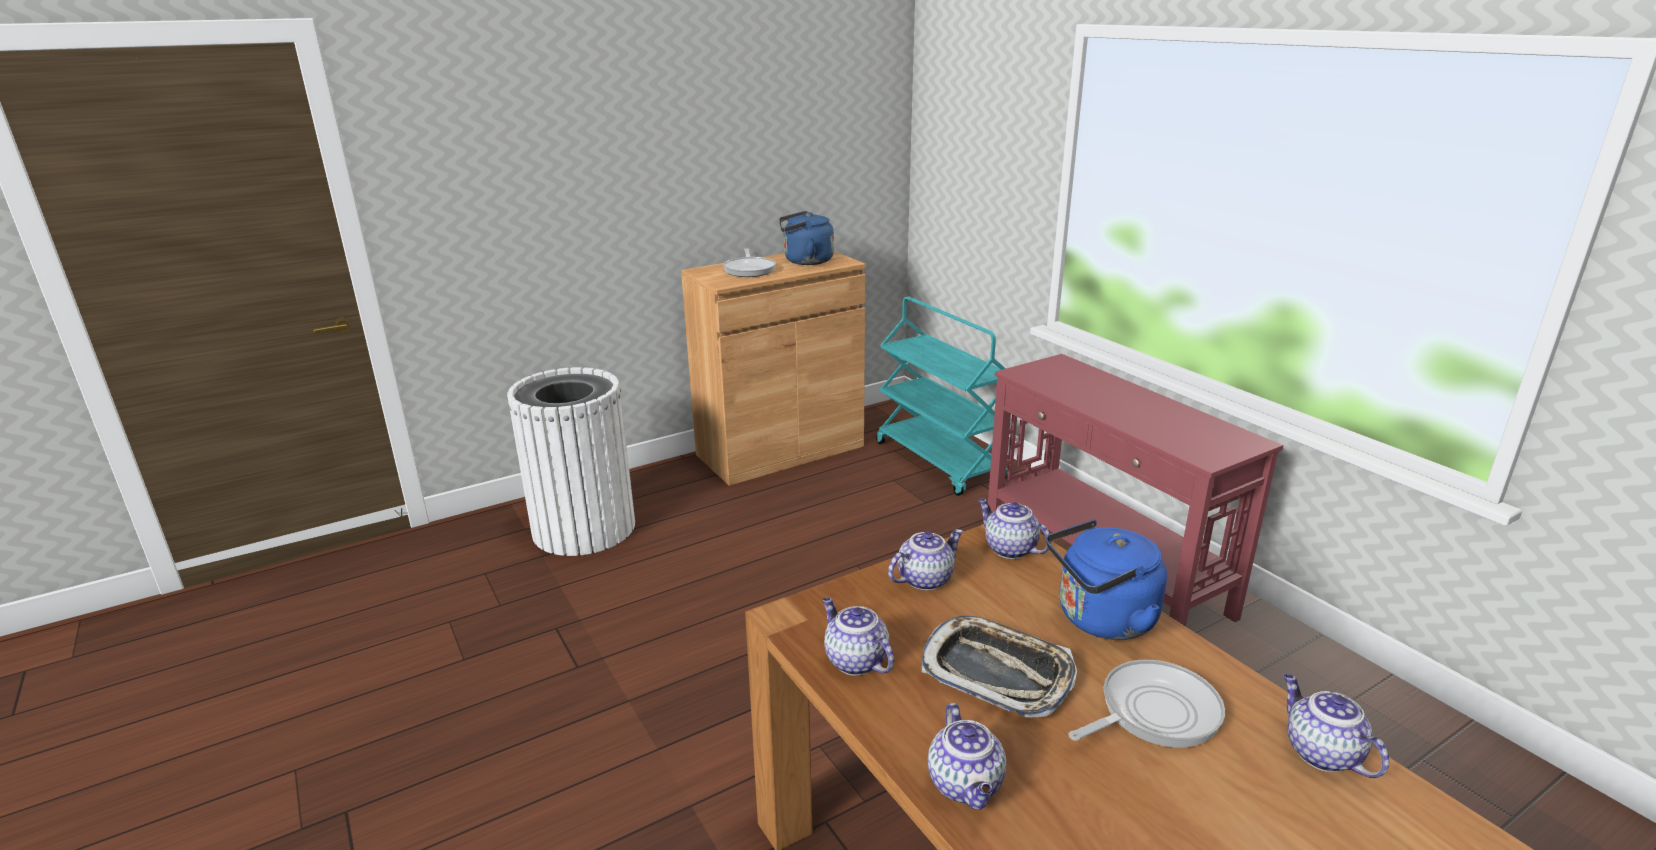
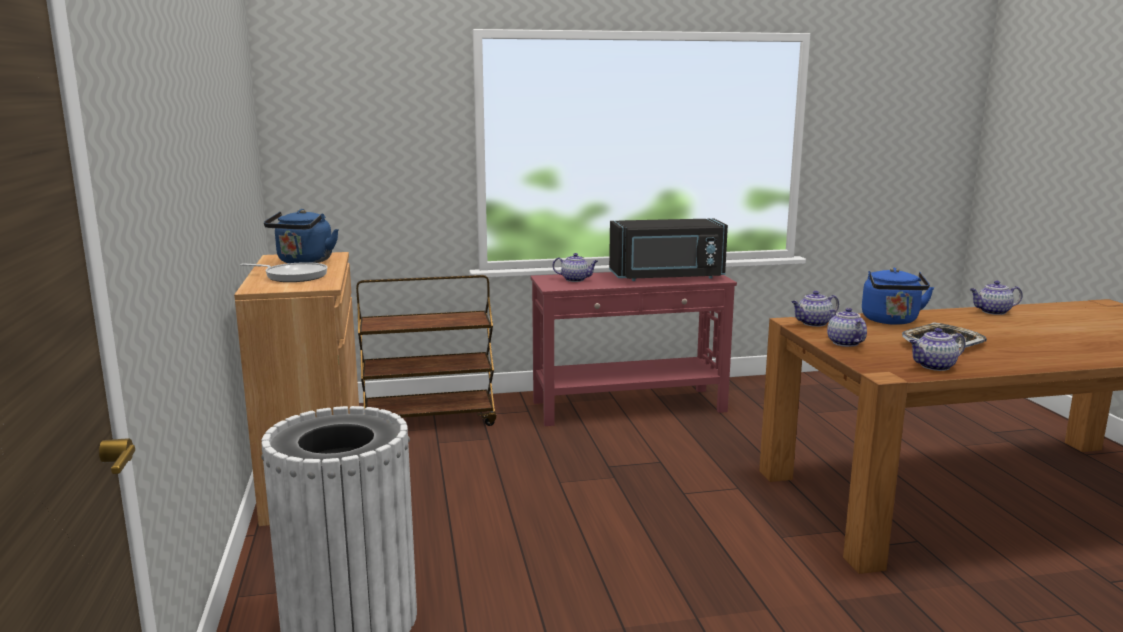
camera: 70 degrees left, 10 degrees down
(940, 461) = (429, 420): turquoise cart -> brown cart
(966, 785) = (1038, 361): teapot -> teapot (575, 280)
(1153, 712) = (970, 326): frying pan -> none
(1165, 424) = (667, 277): none -> black microwave

